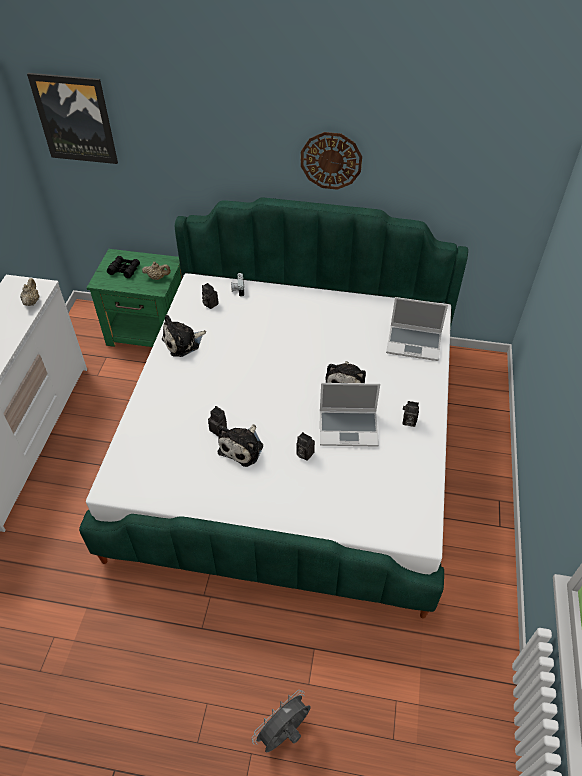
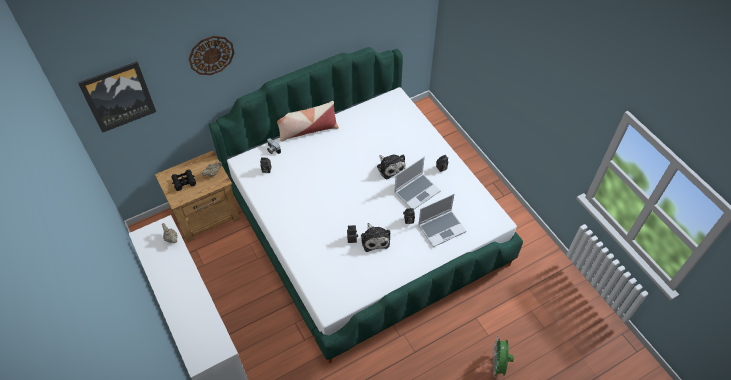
camera: 40 degrees left, 5 degrees up
(149, 331) = (206, 214): green nightstand -> brown nightstand
(183, 342) = (277, 203): plush toy -> none
(284, 733) = (498, 364): grey fan -> green fan
(295, 290) = (307, 130): none -> pillow
(331, 160) = (305, 38): wall clock -> wall clock (211, 55)
(414, 343) = (404, 122): laptop -> laptop (442, 228)

